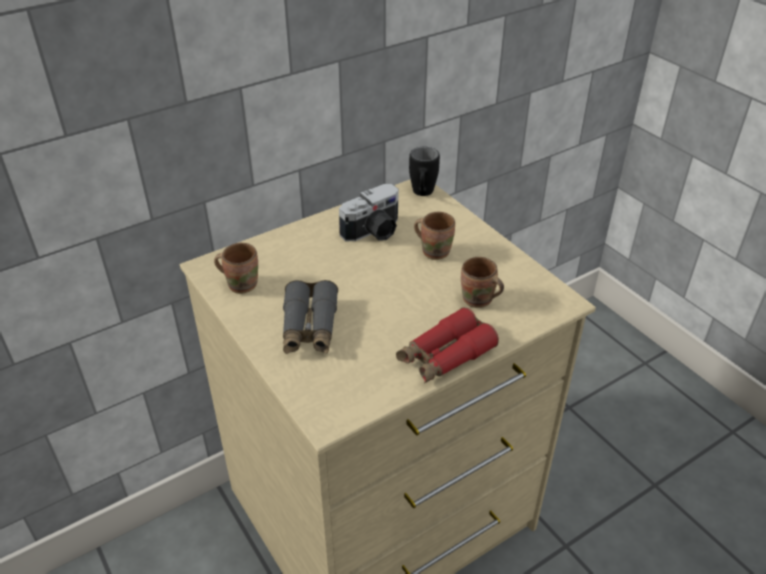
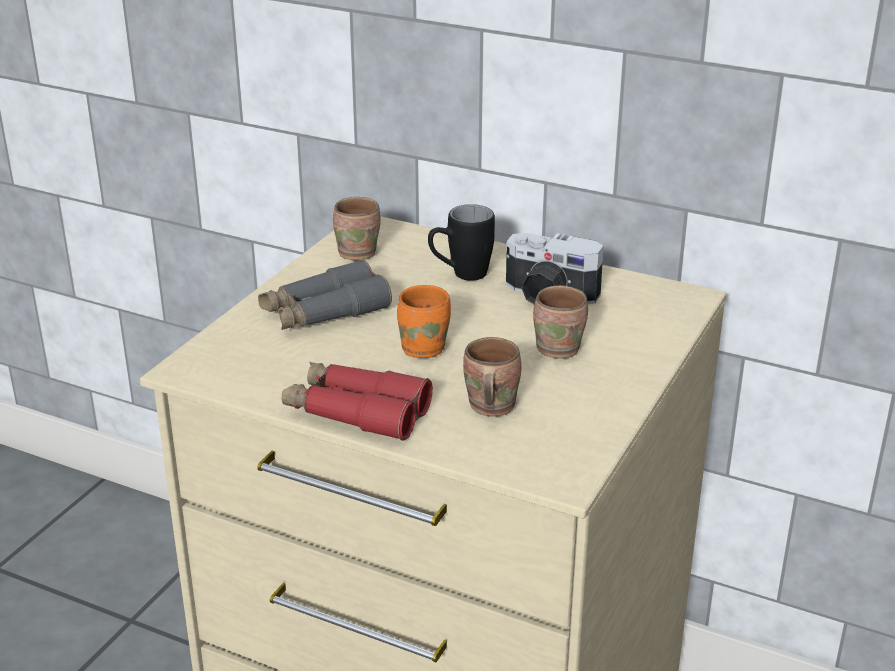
camera: 60 degrees right, 10 degrees down
(391, 301) = (423, 347): none -> orange mug
(422, 194) = (675, 304): black mug -> black mug (460, 275)

